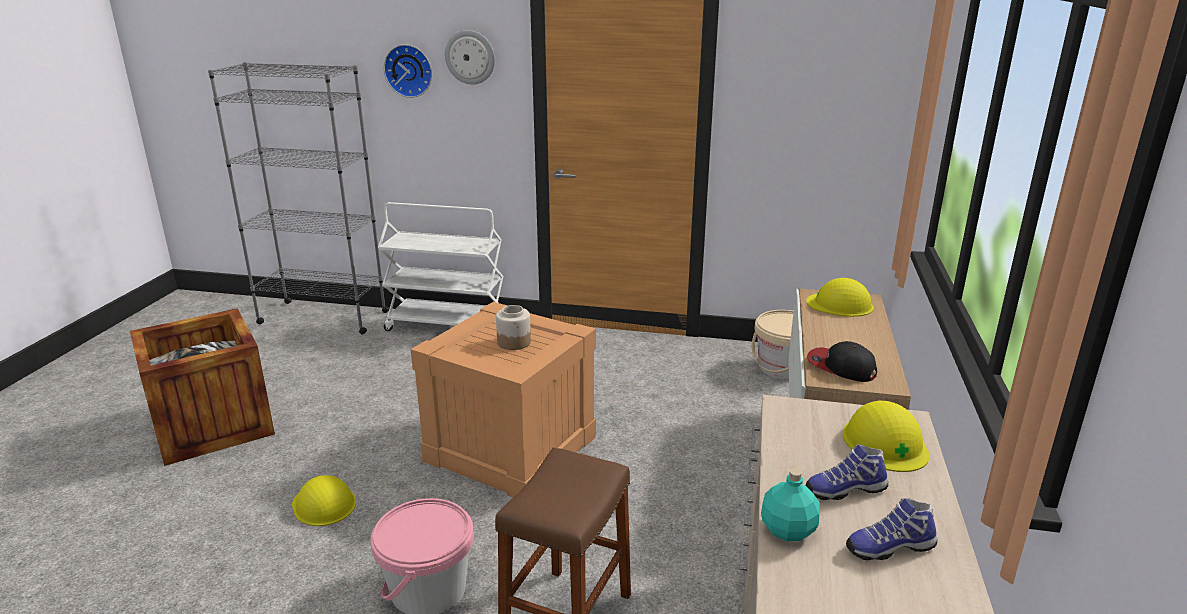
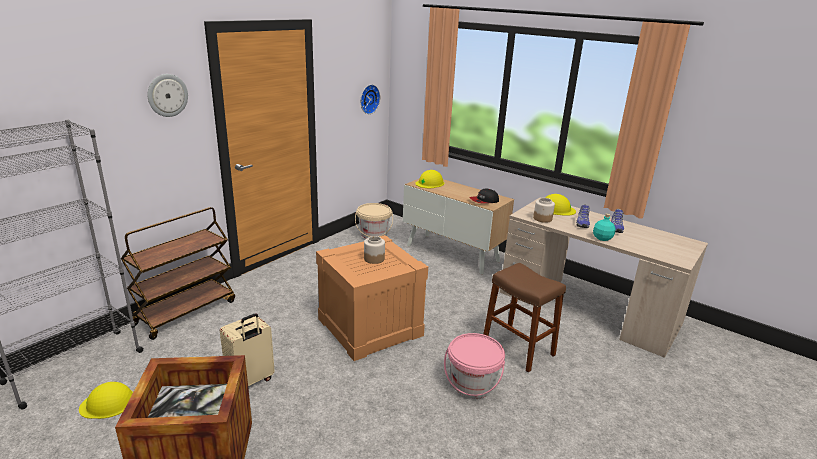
camera: 65 degrees left, 0 degrees up
(324, 504) = (366, 410): yellow hard hat -> yellow hard hat (108, 403)
(344, 407) = (250, 381): none -> beige suitcase
(409, 70) = (115, 115): wall clock -> wall clock (368, 99)
(447, 326) = (186, 312): white cart -> brown cart
(797, 433) = (542, 218): none -> jar

